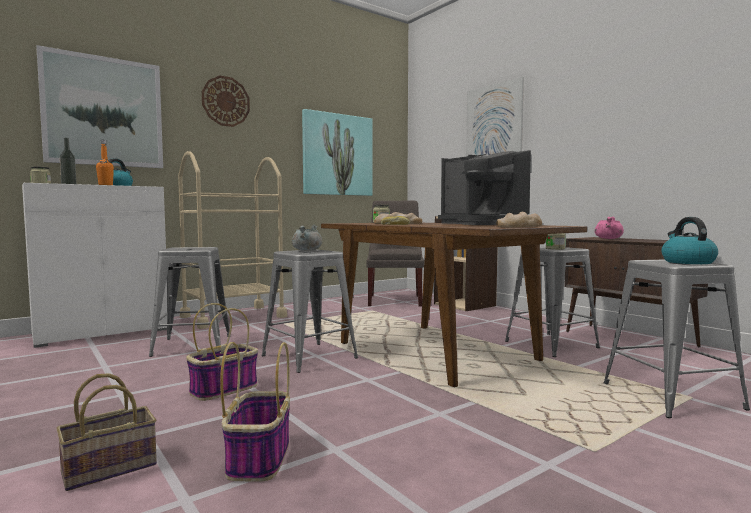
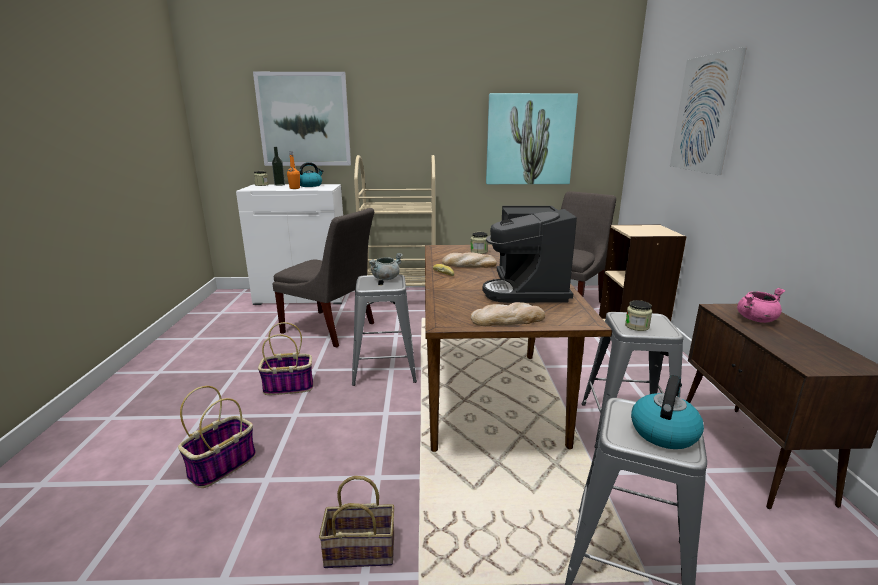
camera: 35 degrees right, 15 degrees up
(111, 467) = (161, 436): basket -> basket (362, 550)
(192, 346) = (331, 329): grey stool -> grey chair
(226, 101) = (407, 96): wall clock -> none

